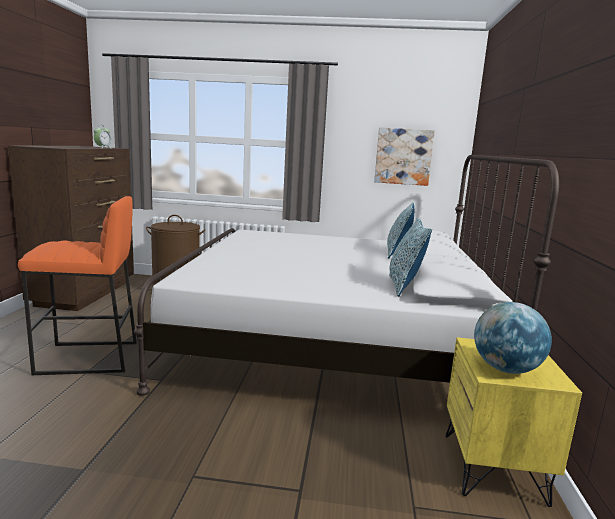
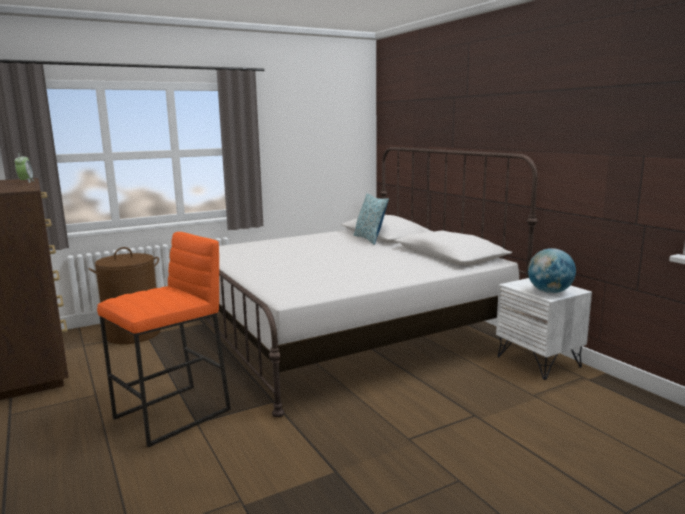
camera: 35 degrees left, 0 degrees up
(403, 156) = (326, 152): picture -> none
(404, 286) = (430, 261): pillow -> none
(494, 468) = (539, 362): yellow nightstand -> white nightstand

